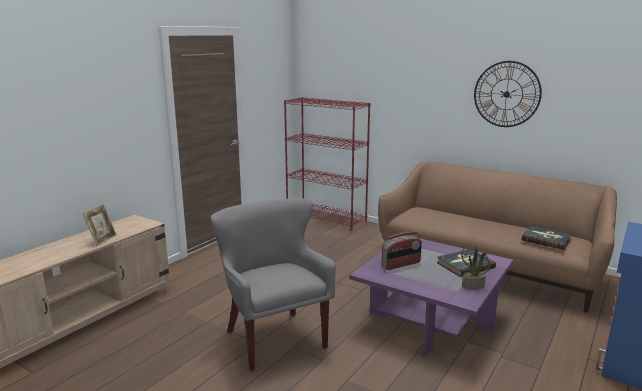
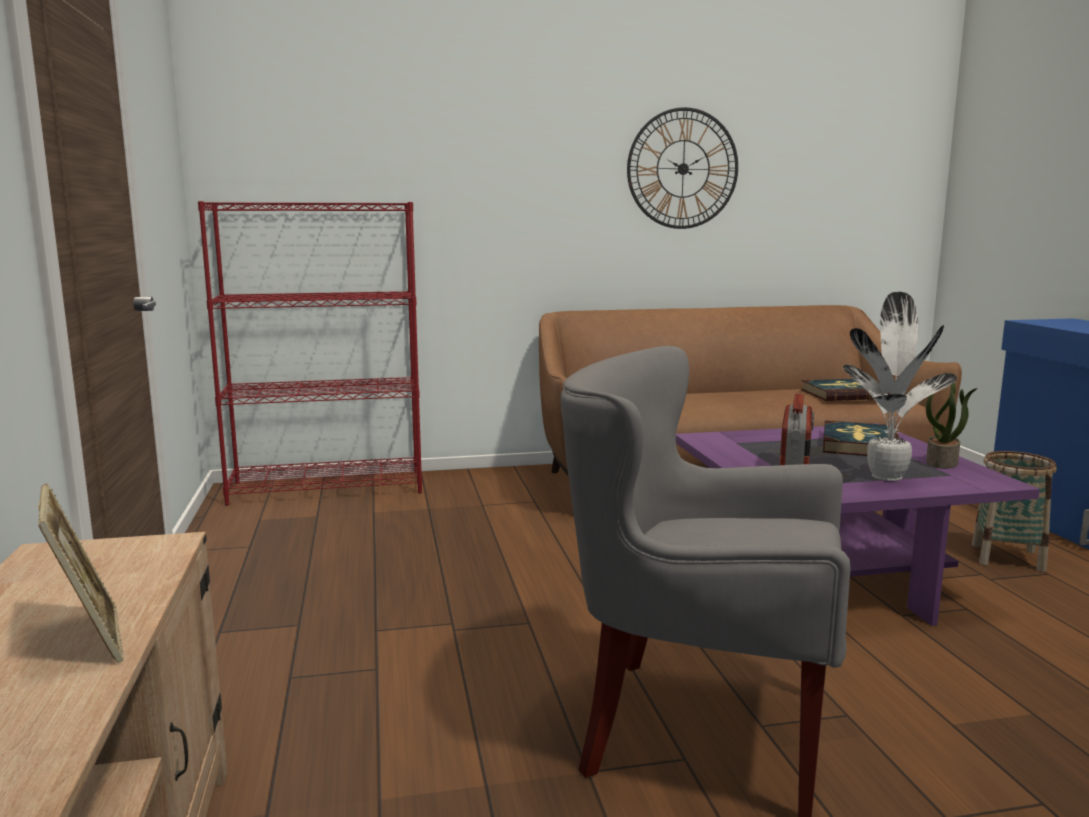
camera: 45 degrees left, 5 degrees down
(428, 281) = (887, 476): none -> potted plant
(538, 354) = (1007, 557): none -> basket

